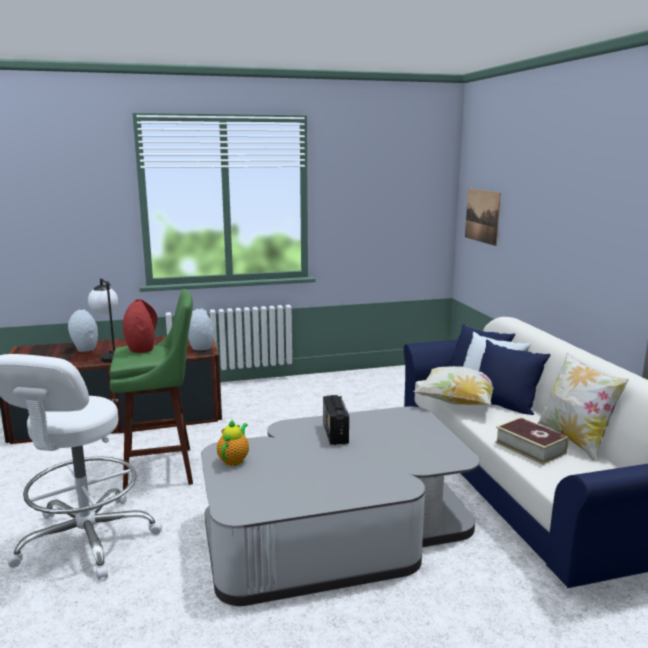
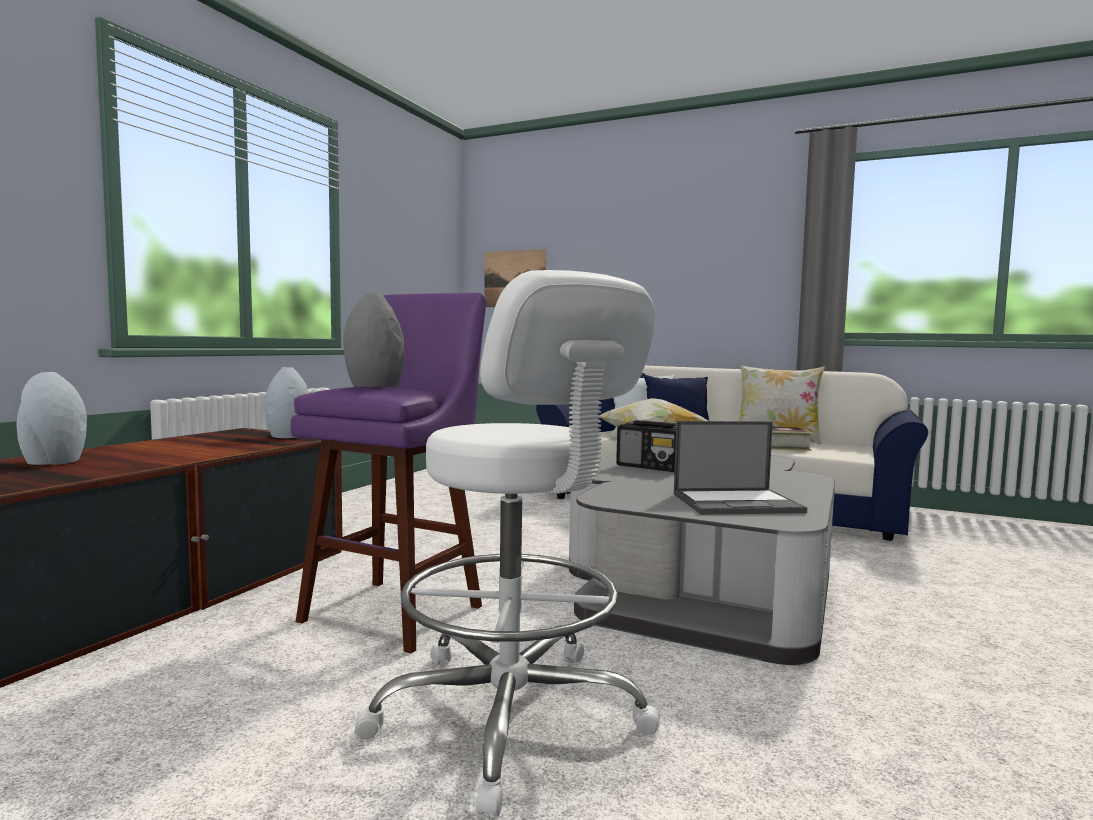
camera: 50 degrees left, 10 degrees down
(110, 356) = (151, 460): table lamp -> none
(142, 349) = (373, 386): red vase -> grey vase
(163, 469) = (398, 611): green stool -> purple stool
(234, 460) = (645, 499): teapot -> none
(265, 486) = (738, 503): none -> laptop

